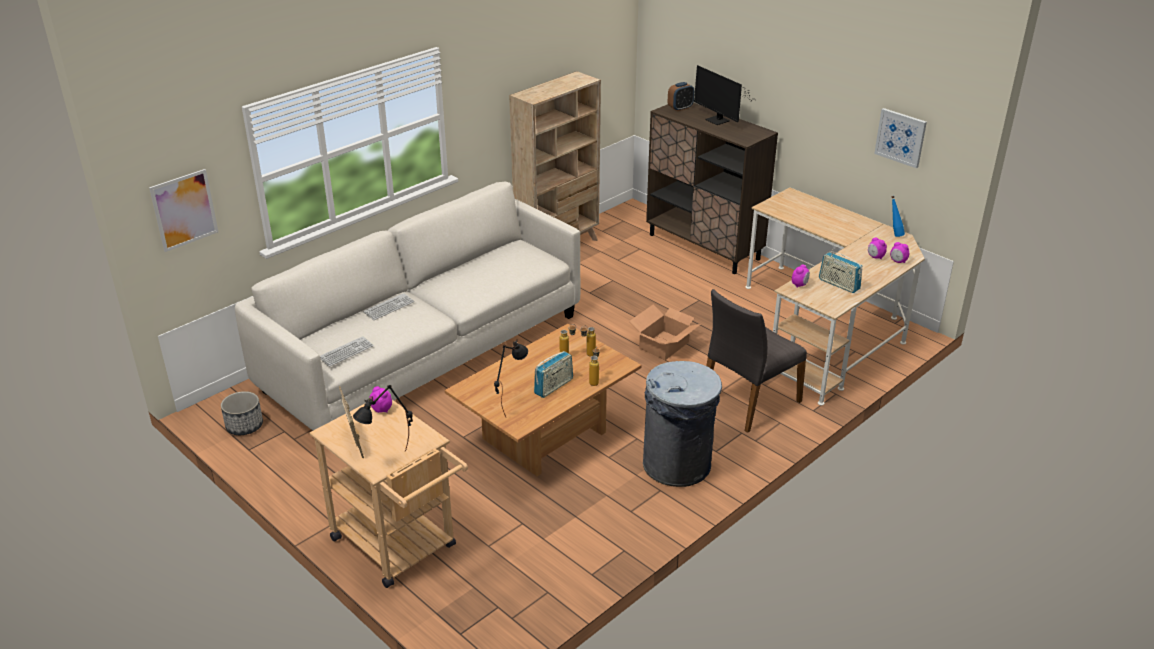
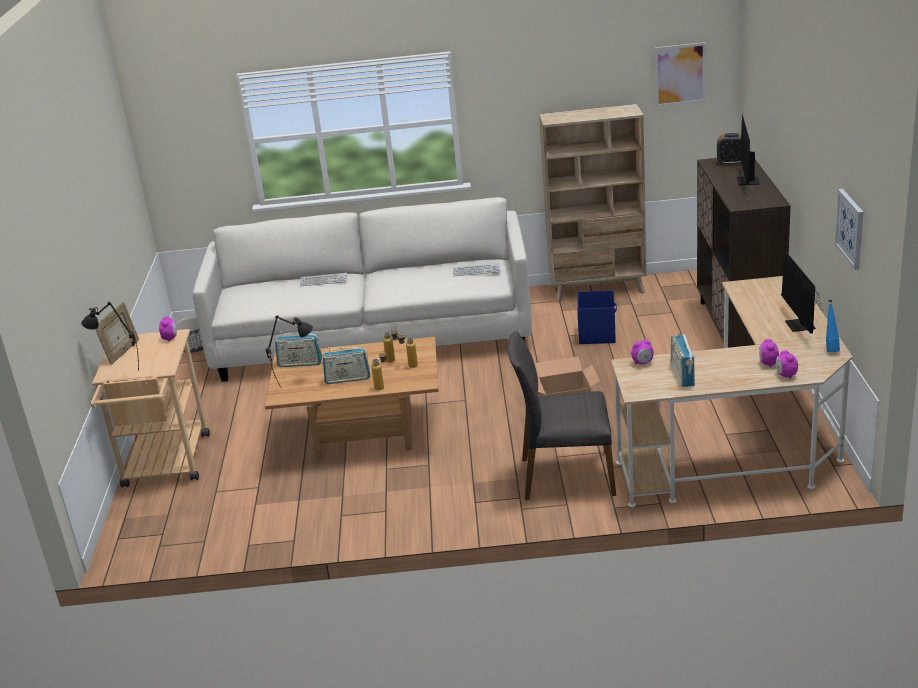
camera: 45 degrees right, 5 degrees down
(184, 210) = (180, 151): picture -> picture (680, 74)
(346, 352) = (249, 302): keyboard -> keyboard (476, 270)
(486, 390) = (300, 363): none -> radio
(610, 284) = (597, 334): none -> blue storage box
(677, 465) = (427, 498): grey trash can -> none
(852, 224) = (800, 327): none -> monitor

